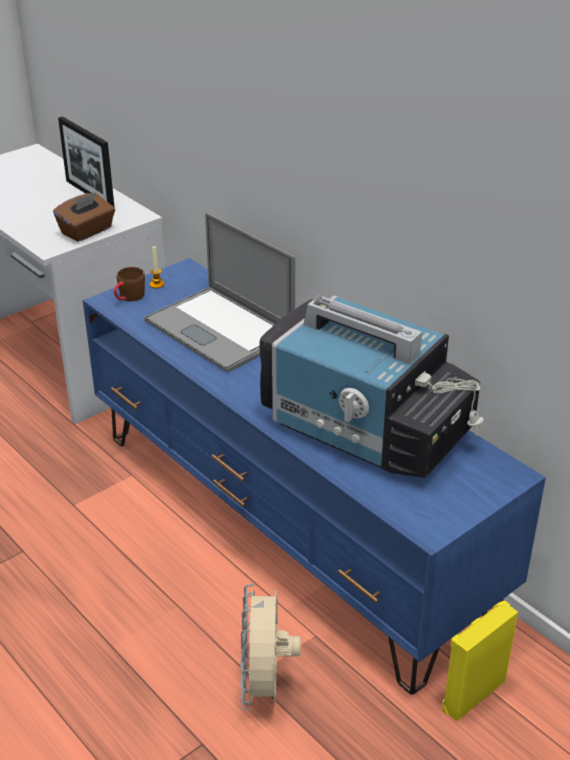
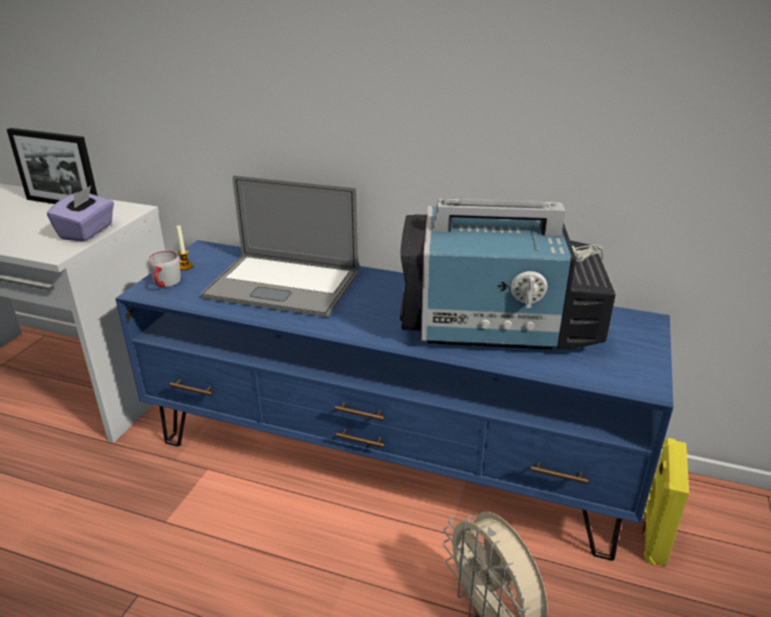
camera: 30 degrees left, 5 degrees down
(87, 231) = (87, 232): brown tissue box -> purple tissue box
(128, 298) = (166, 284): brown mug -> grey mug

